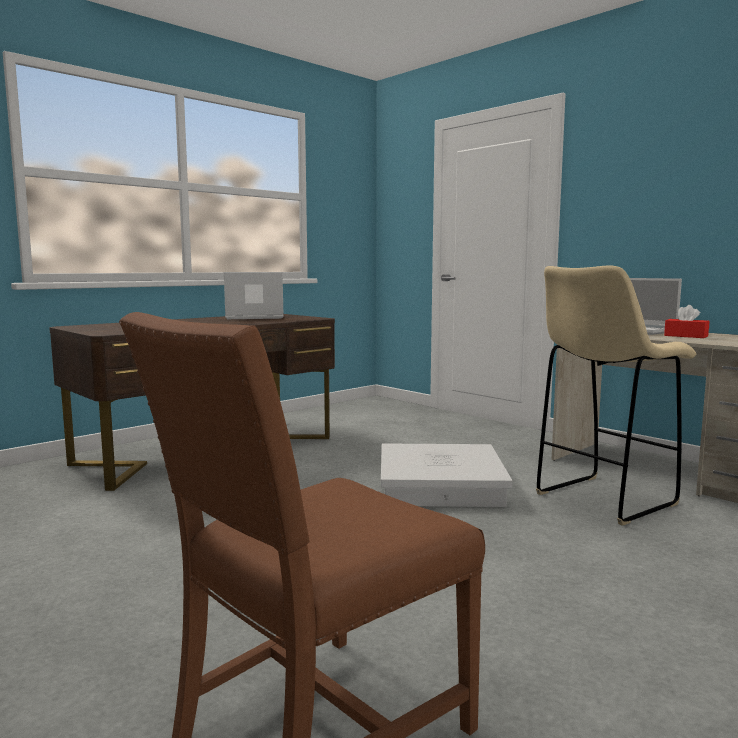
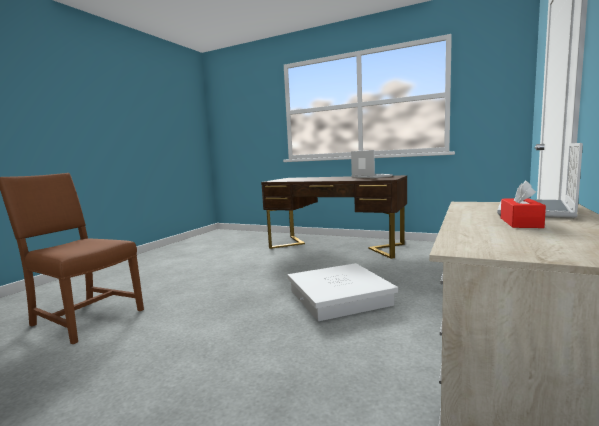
camera: 70 degrees right, 0 degrees up
(602, 500) = (371, 356): beige stool -> none

